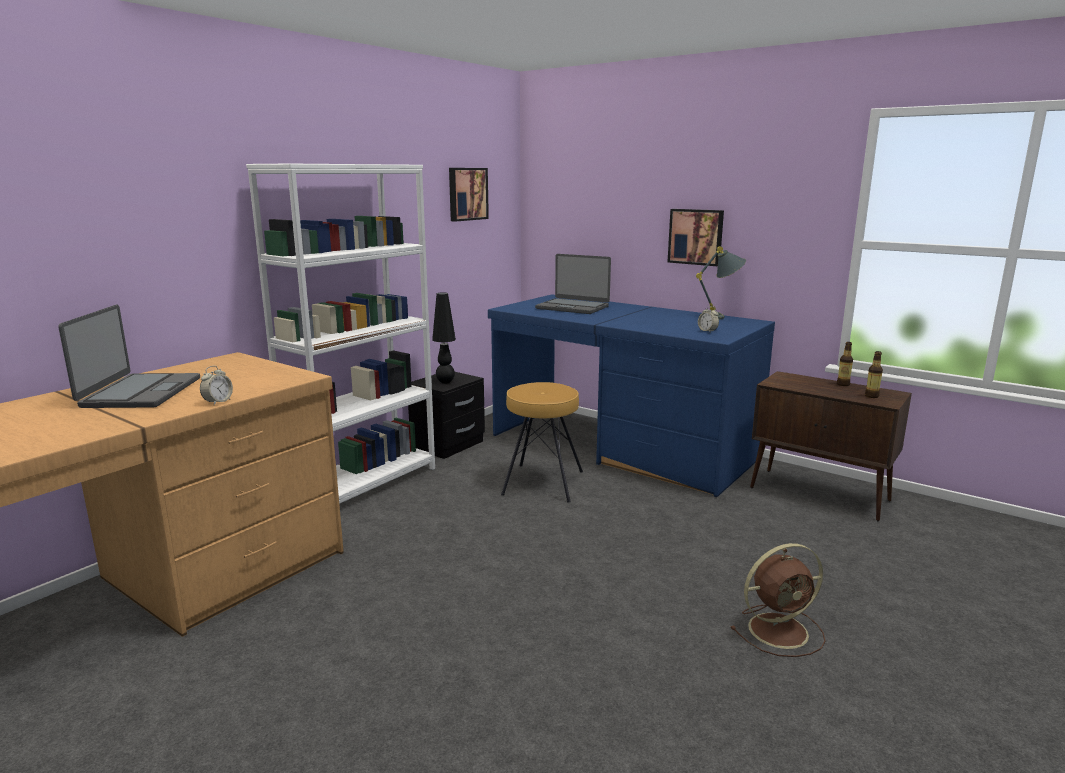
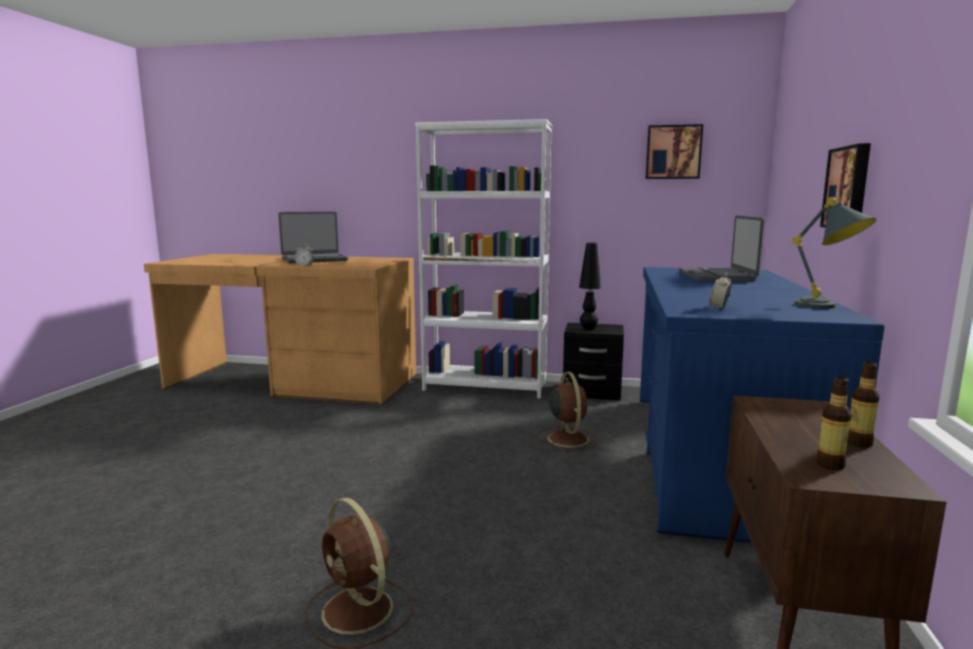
camera: 65 degrees right, 5 degrees down
(542, 482) = (567, 438): brown stool -> brown fan

